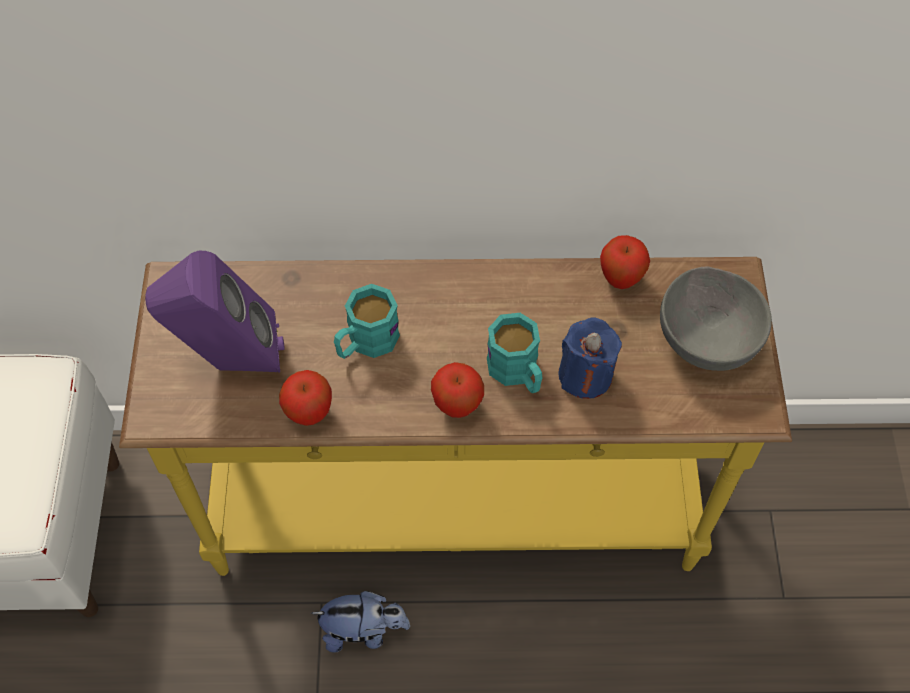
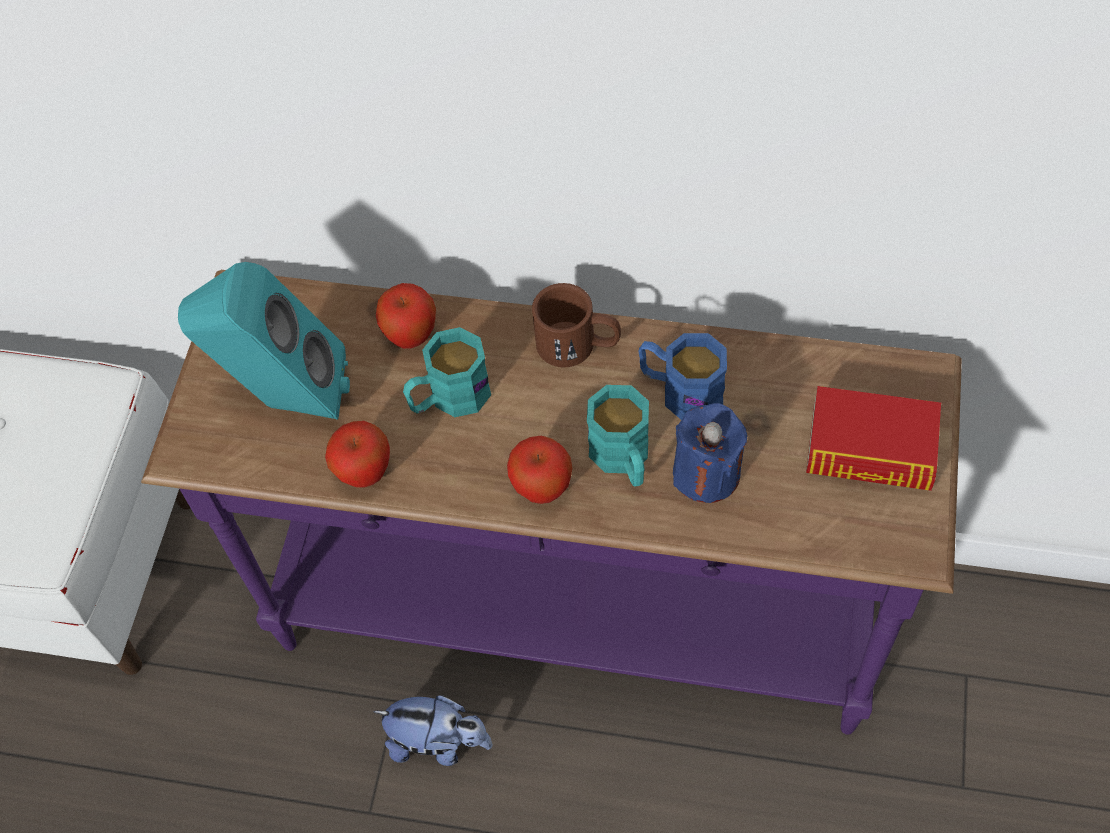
camera: 15 degrees right, 0 degrees up
(230, 362) = (286, 400): purple speaker -> turquoise speaker
(455, 512) = (574, 617): yellow console table -> purple console table
(462, 286) = (578, 345): none -> brown mug
(551, 313) = (680, 391): none -> blue mug
(620, 279) = (776, 360): apple -> apple (411, 336)
(708, 337) = (870, 447): grey bowl -> book

